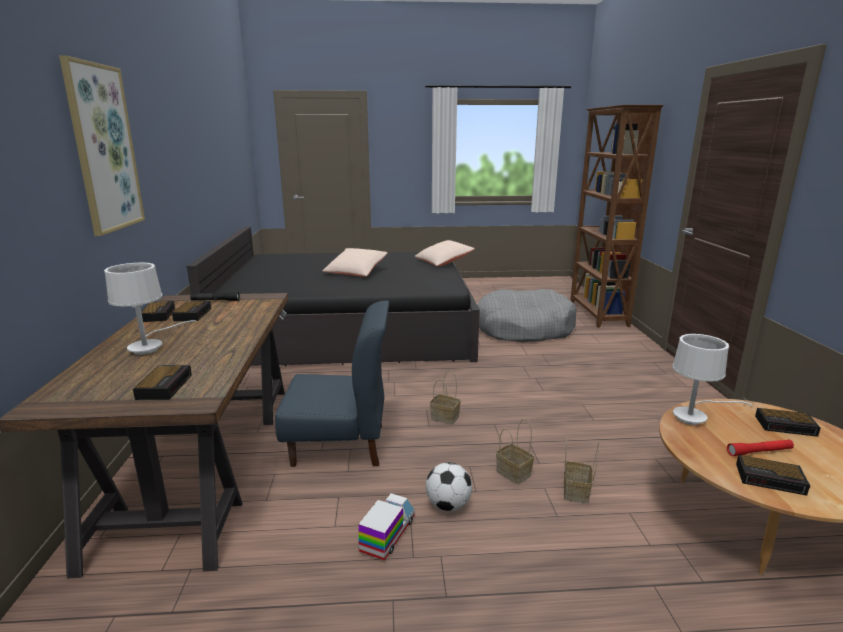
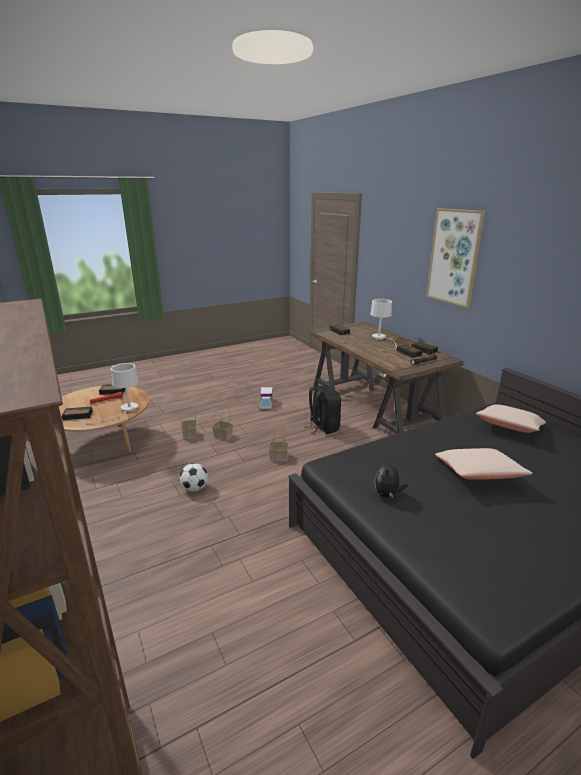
camera: 155 degrees right, 5 degrees up
(340, 444) = (323, 427): blue chair -> black backpack
(429, 274) = (387, 494): none -> plush toy
(443, 262) = (419, 555): beige pillow -> beige pillow (509, 428)
(448, 505) = (249, 417): football -> football (195, 488)
(523, 328) = (262, 640): grey dog bed -> none

